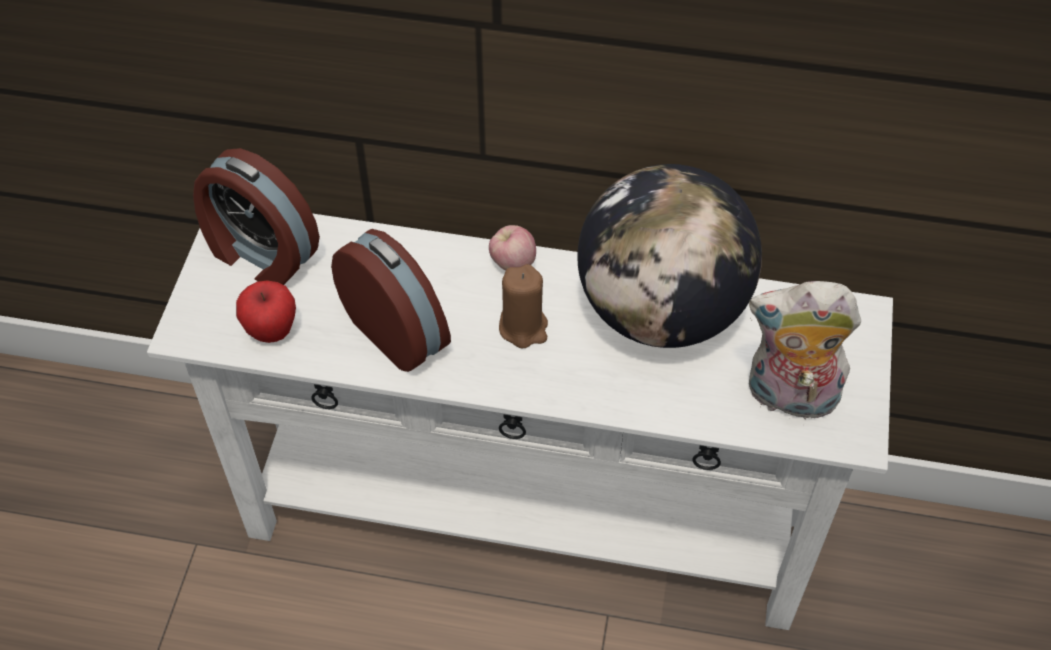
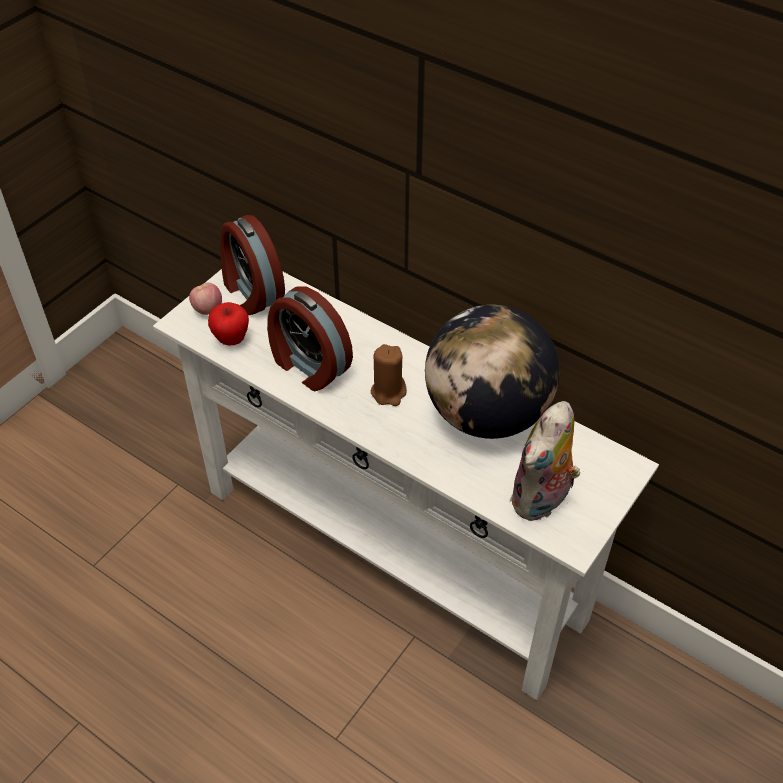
camera: 25 degrees right, 5 degrees down
(398, 330) = (308, 366): alarm clock -> alarm clock turned 150 degrees clockwise
(512, 263) = (405, 351): apple -> apple (207, 309)
(789, 397) = (542, 500): plush toy -> plush toy turned 90 degrees counterclockwise

